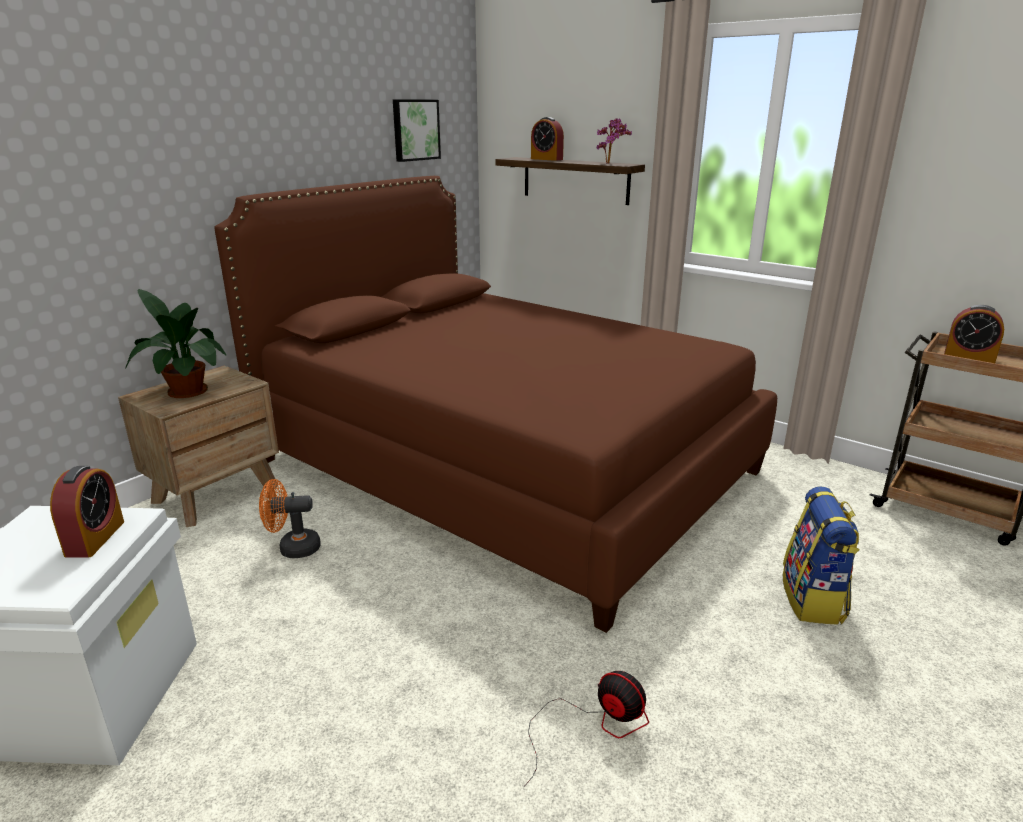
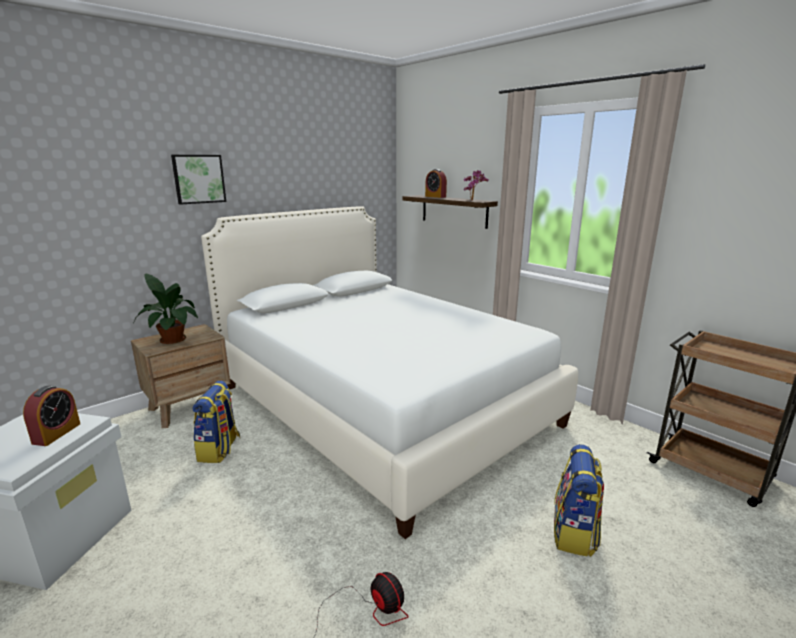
camera: 10 degrees right, 5 degrees down
(293, 548) = (219, 450): orange fan -> backpack
(415, 130) = (349, 177): picture -> picture (198, 179)
(504, 465) = (382, 404): brown bed -> white bed
(968, 358) = (723, 353): alarm clock -> none

